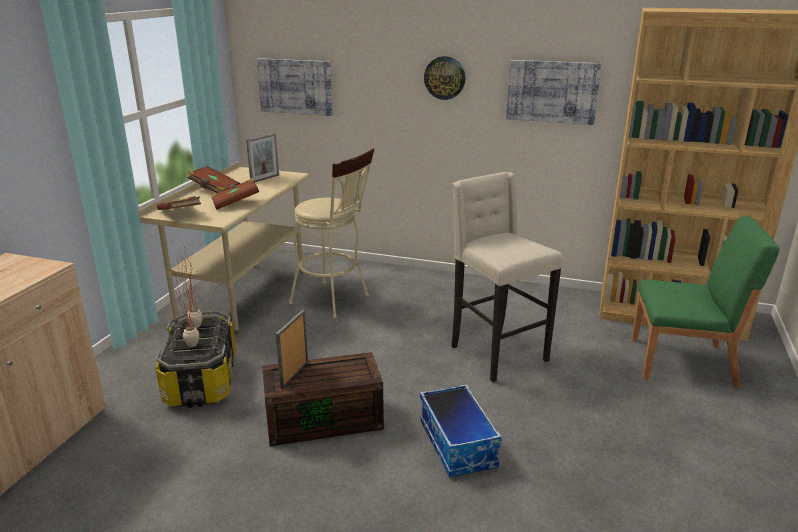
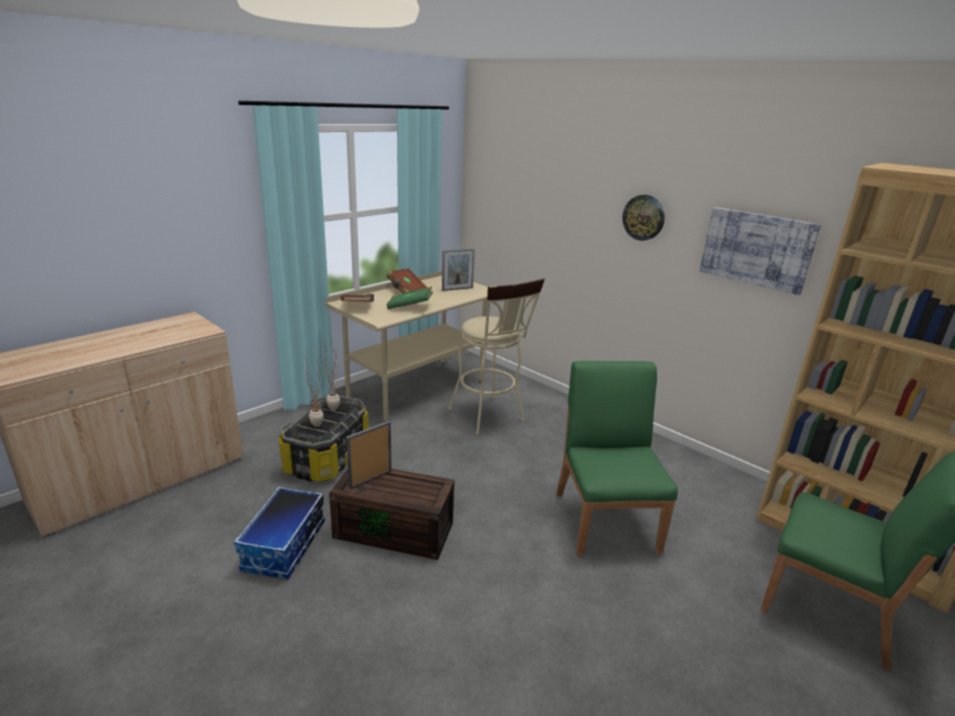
camera: 25 degrees right, 0 degrees up
(236, 203) = (410, 307): brown book -> green book
(295, 86) = (509, 207): picture -> none
(458, 445) = (495, 605): storage box -> storage box (285, 546)
(496, 353) = (606, 520): beige stool -> green chair

